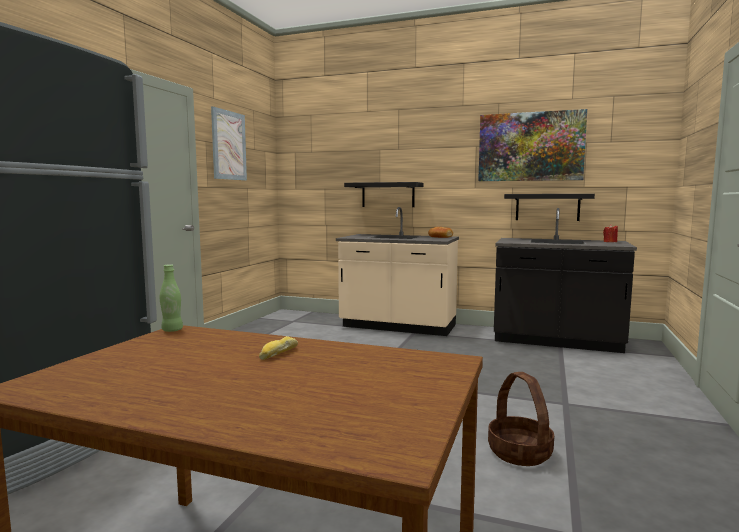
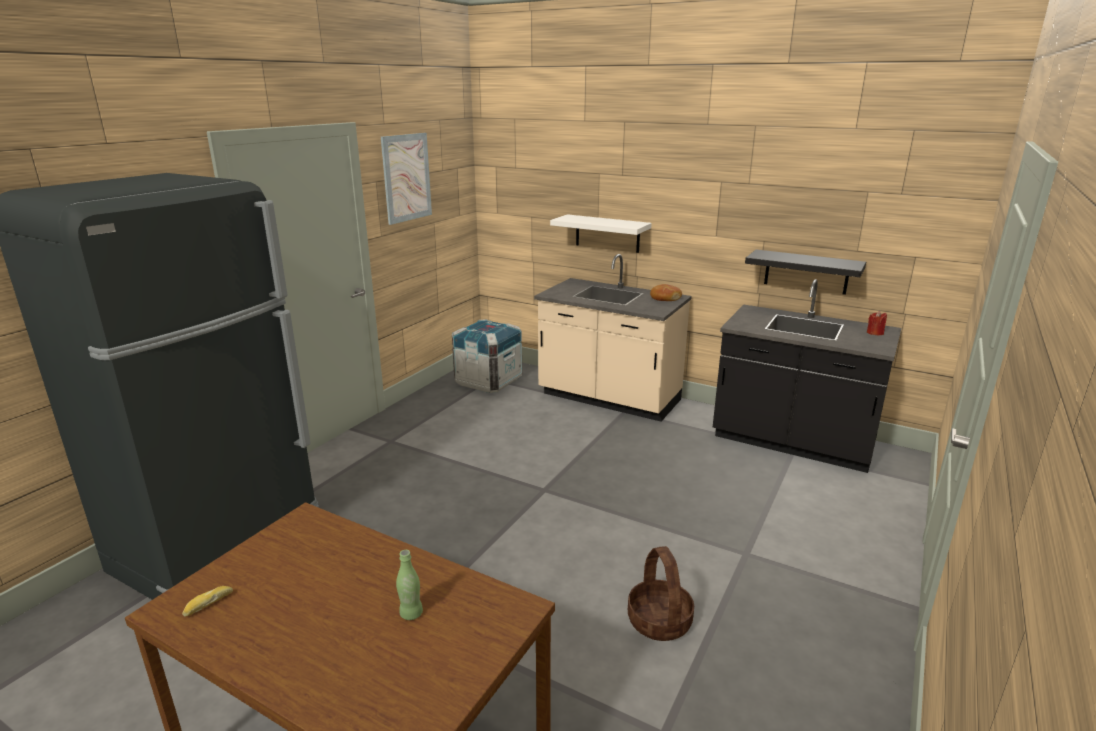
camera: 10 degrees right, 15 degrees up
(172, 330) = (299, 516): green bottle -> green bottle (411, 613)
(278, 353) = (376, 575): bread -> bread (208, 604)
(292, 322) = (488, 381): none -> crate
(388, 195) = (607, 233): black shelf -> white shelf
(530, 147) = (792, 190): picture -> none

